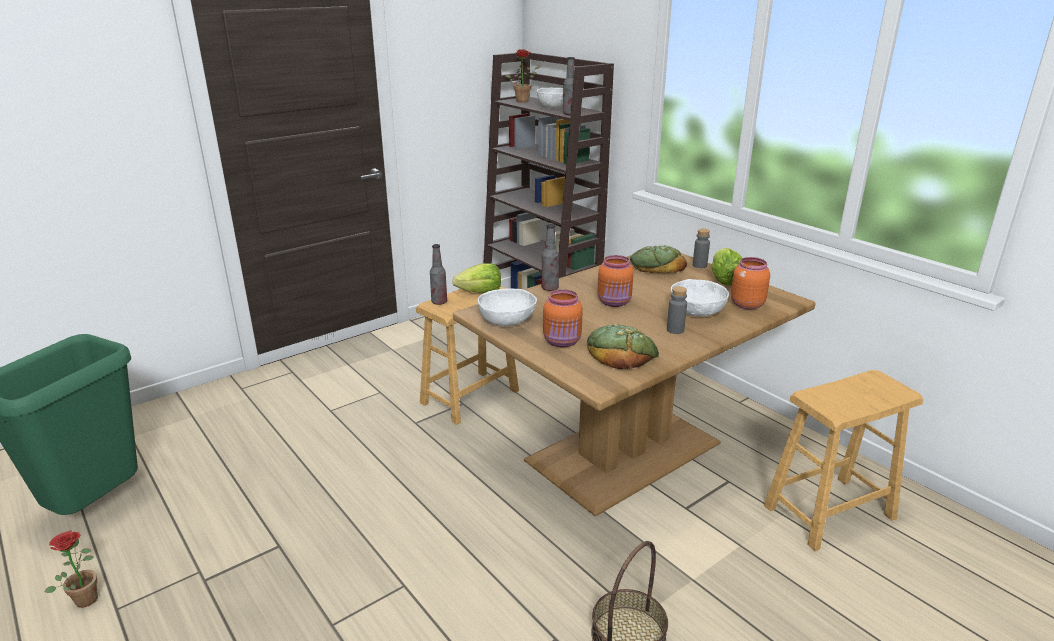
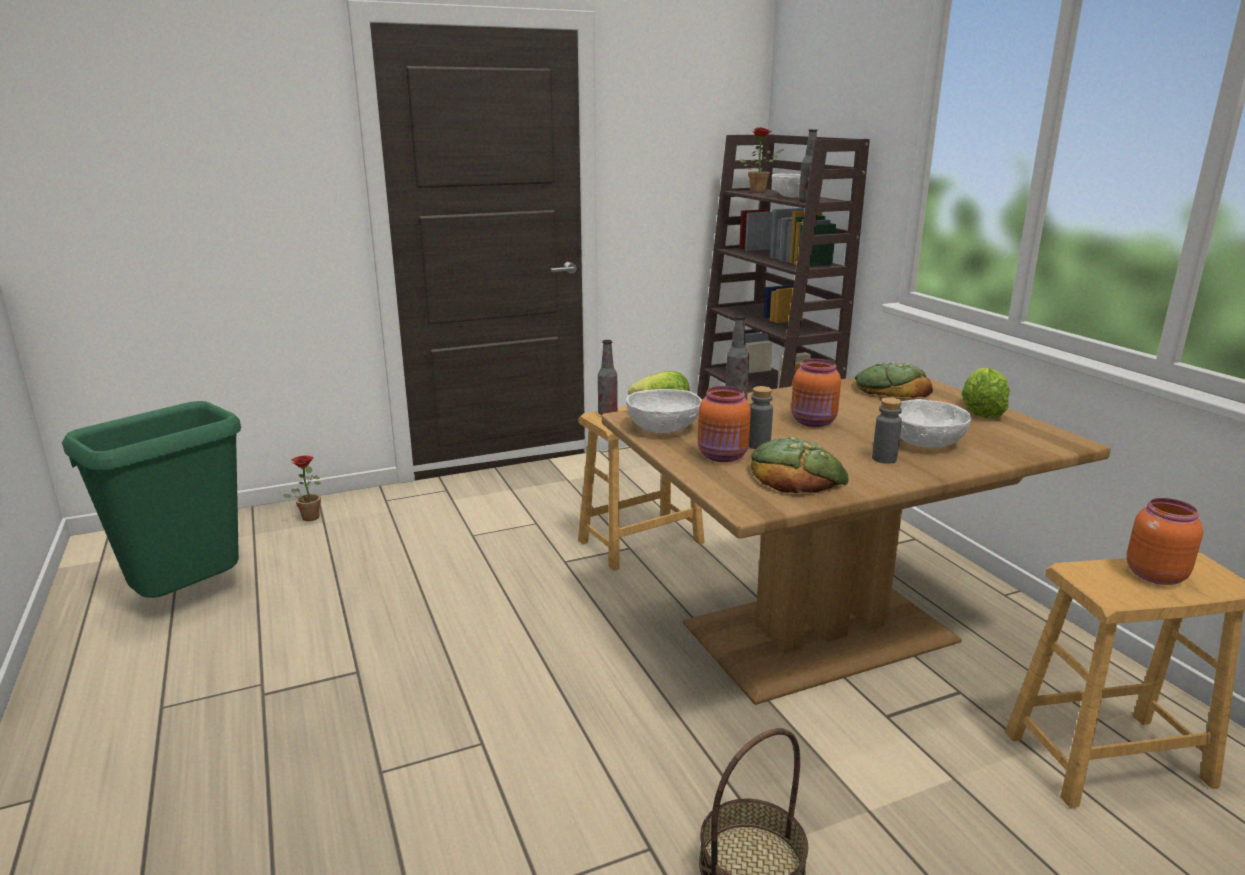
camera: 15 degrees right, 5 degrees down
(85, 597) = (137, 689): potted plant -> potted plant (310, 516)
(699, 265) = (952, 393): grey bottle -> grey bottle (758, 445)
(746, 304) = (1001, 441): orange jar -> orange jar (1153, 575)

